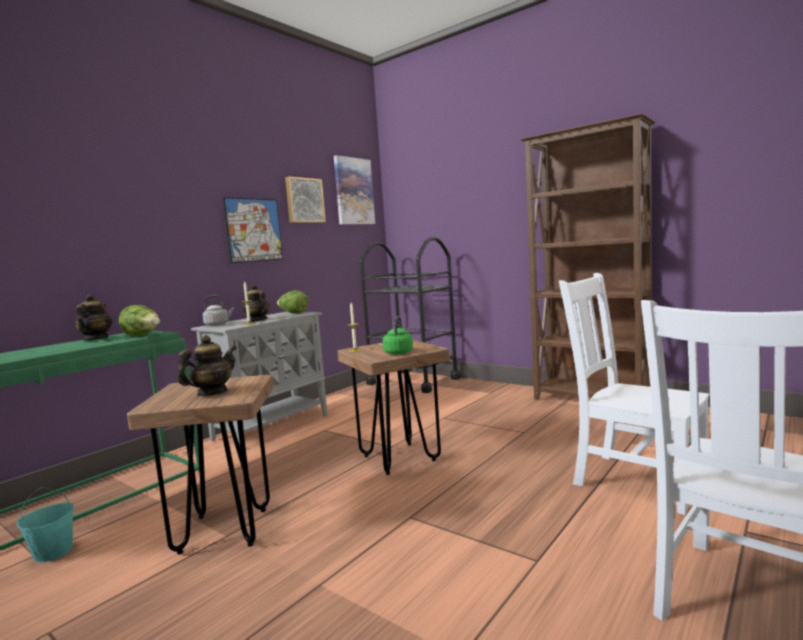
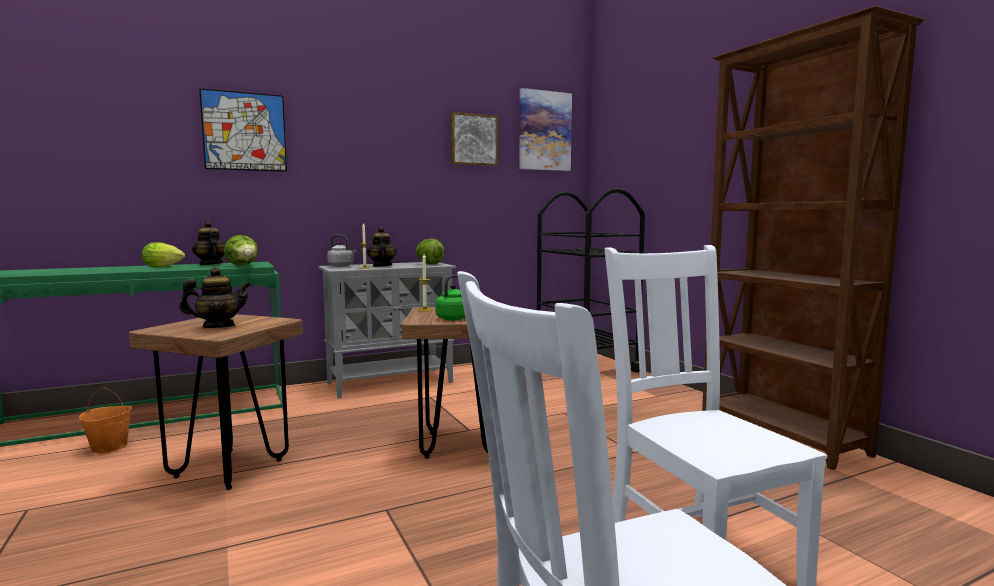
camera: 25 degrees right, 0 degrees up
(53, 552) = (110, 447): turquoise bucket -> orange bucket
(55, 348) = (165, 267): none -> lettuce
(95, 339) = (210, 264): teapot -> teapot turned 60 degrees counterclockwise
(254, 230) = (405, 170): picture -> picture (244, 131)

